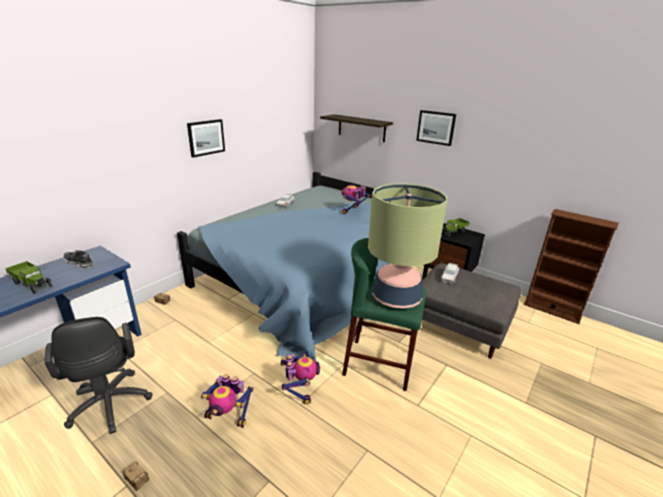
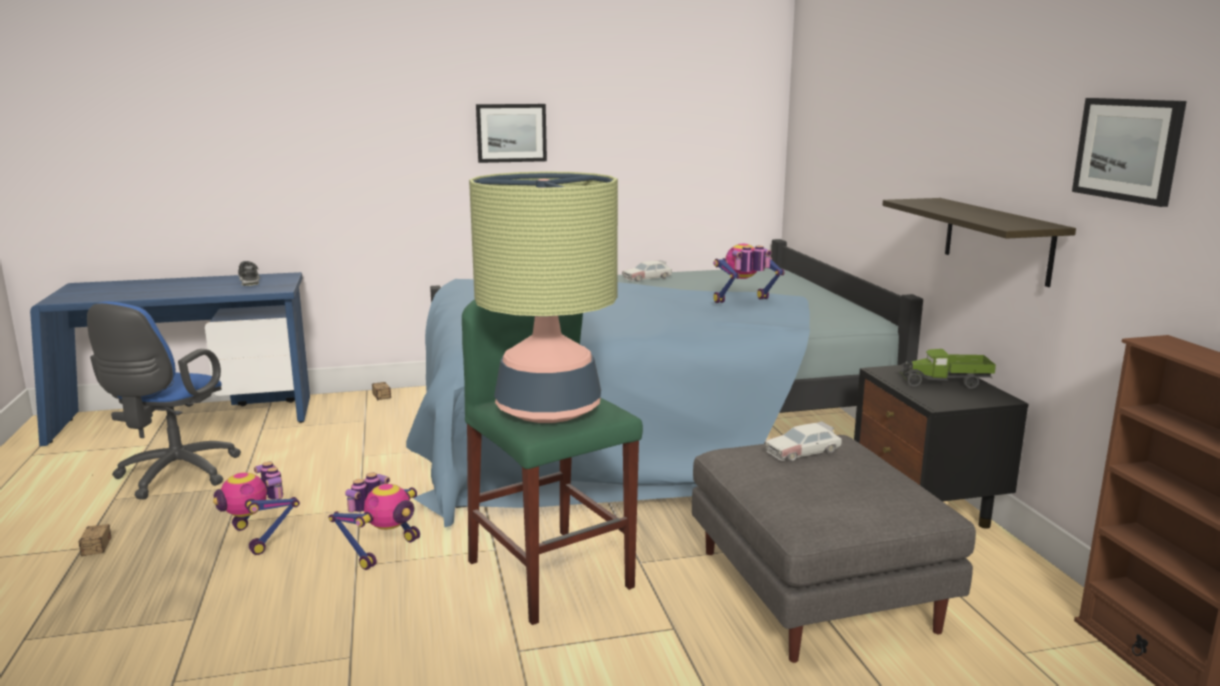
camera: 40 degrees right, 10 degrees down
(32, 283) = (178, 287): toy truck -> none
(110, 406) = (174, 476): black office chair -> blue office chair
(361, 128) = (844, 137): shelf -> shelf (997, 240)
(436, 127) = (950, 123): picture -> picture (1128, 149)

